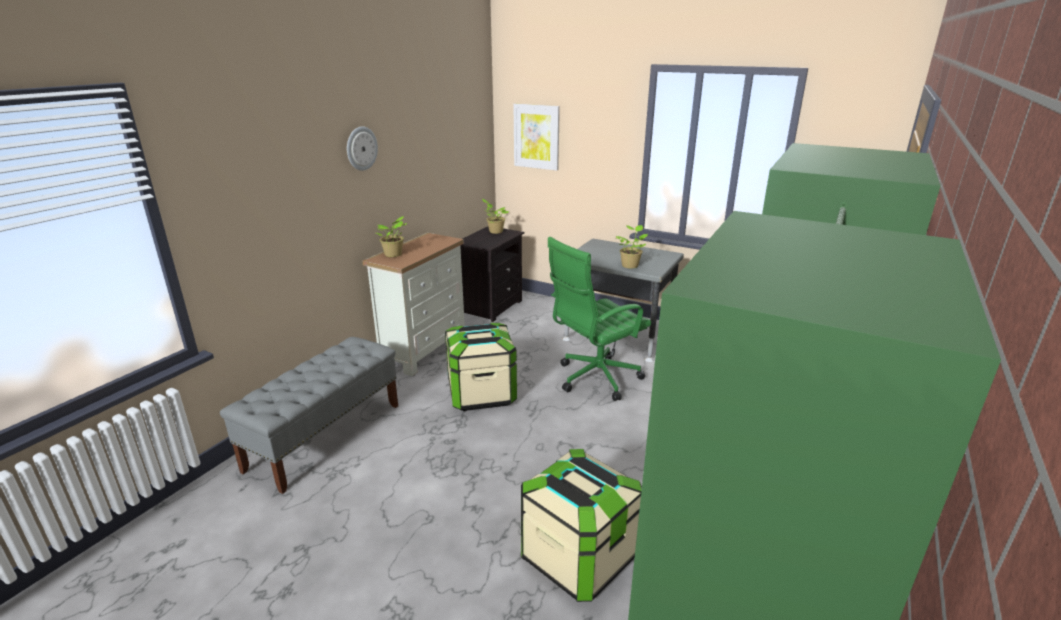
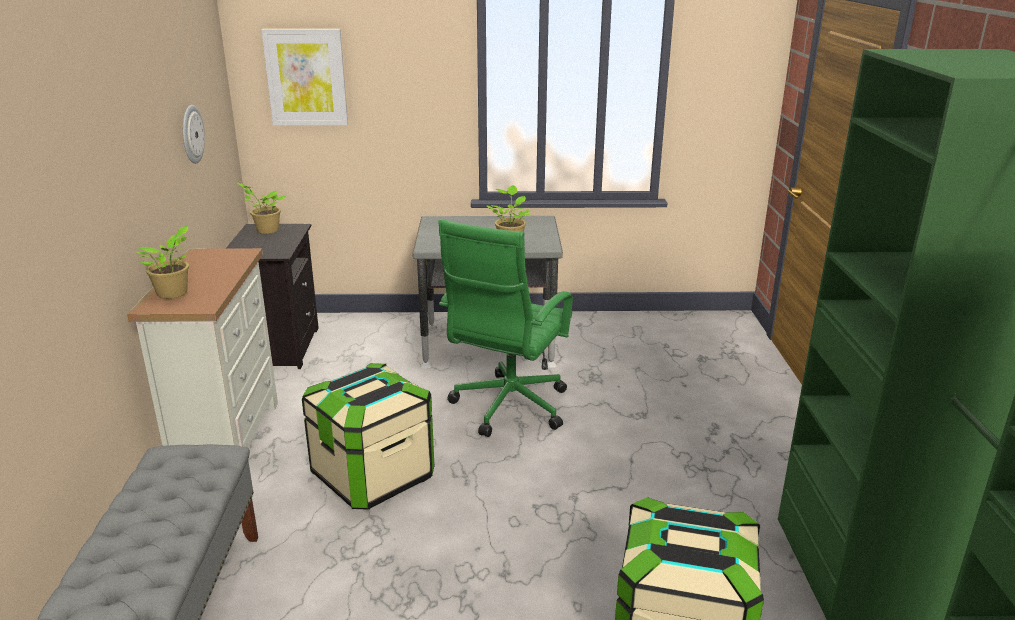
camera: 30 degrees left, 0 degrees up
(361, 148) = (96, 119): wall clock -> wall clock (191, 134)

